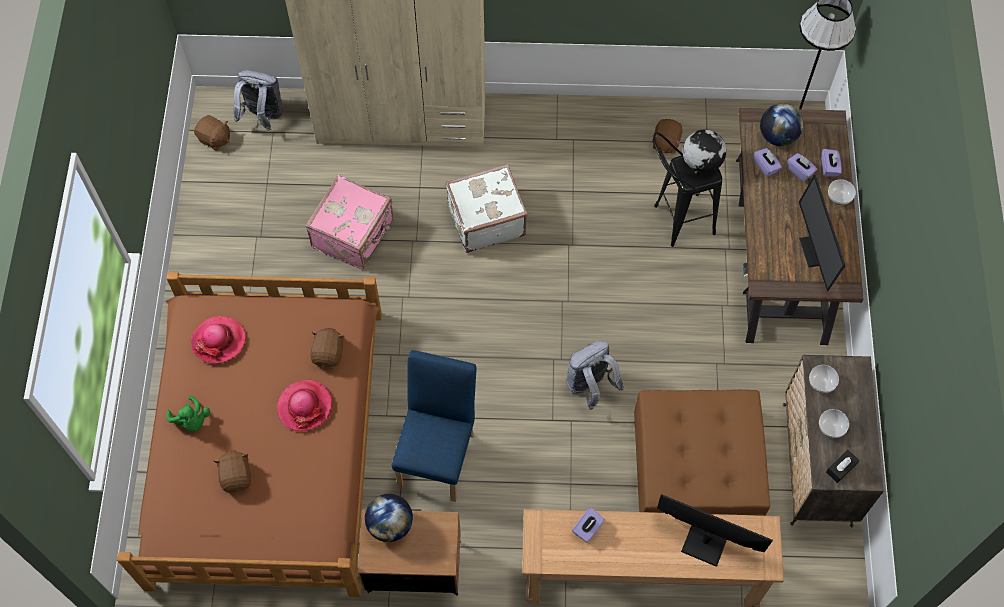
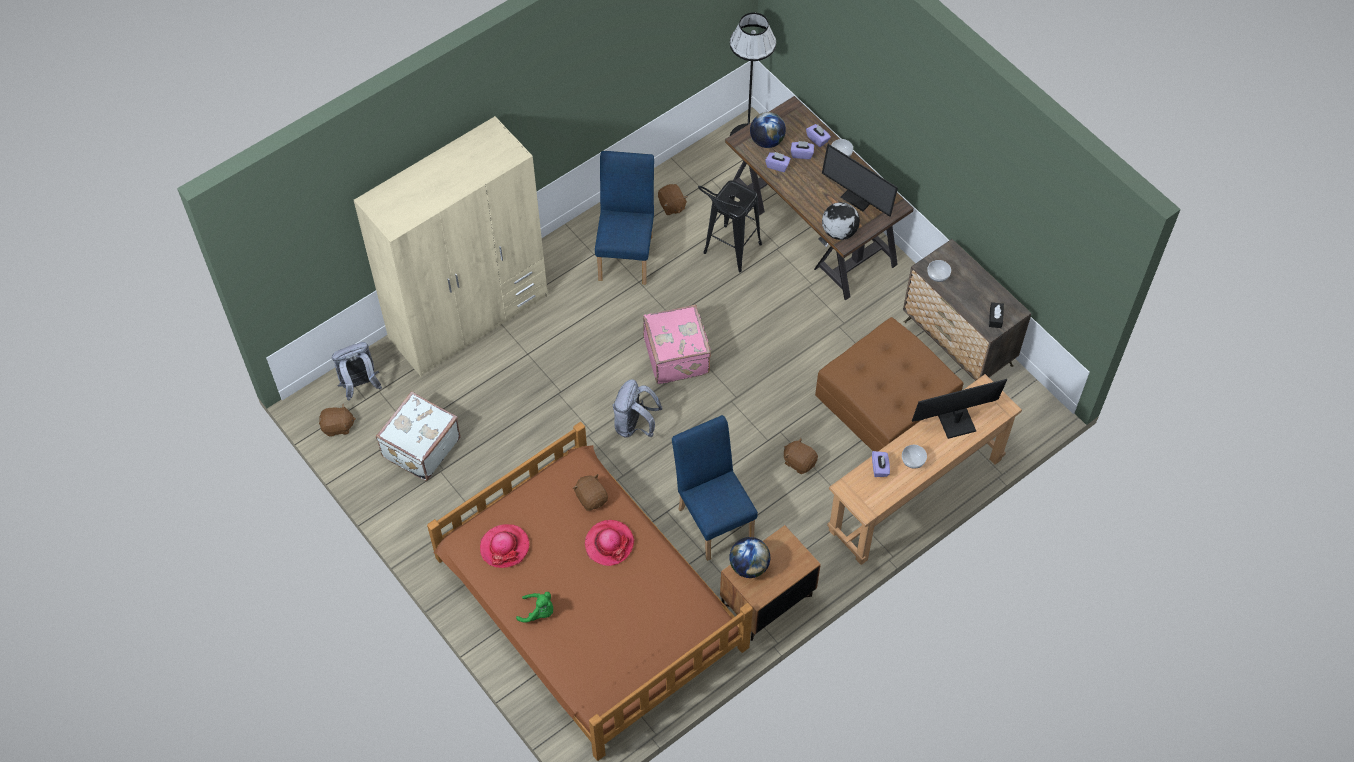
camera: 40 degrees left, 5 degrees down
(237, 476) = (607, 622): brown plush toy -> brown plush toy (799, 462)
(354, 235) = (512, 419): pink suitcase -> pink suitcase (677, 355)
(485, 219) = (596, 343): white suitcase -> white suitcase (420, 447)
(586, 158) = (627, 253): none -> blue chair
(590, 386) = (772, 401): grey backpack -> grey backpack (635, 425)
(701, 162) = (733, 191): globe -> globe (839, 231)
(831, 428) = (968, 298): bowl -> bowl (913, 461)

